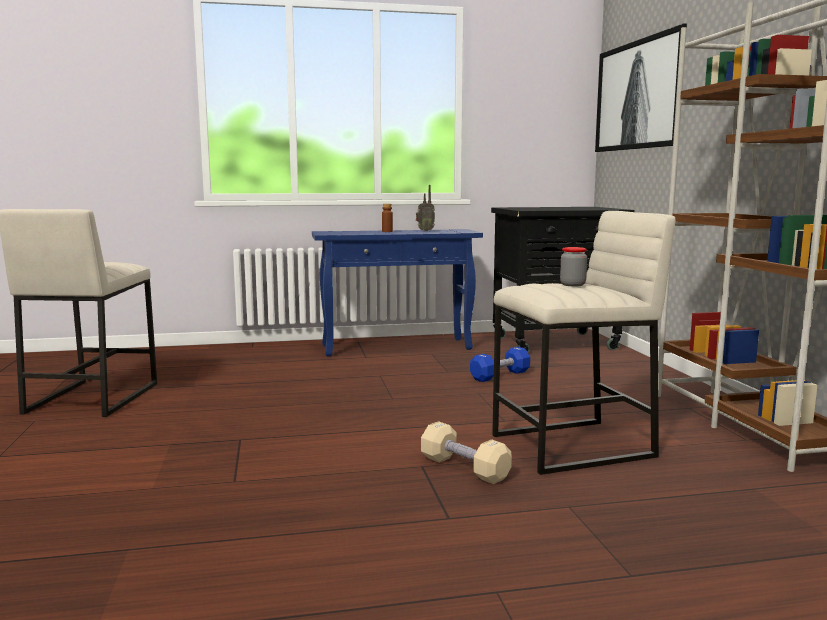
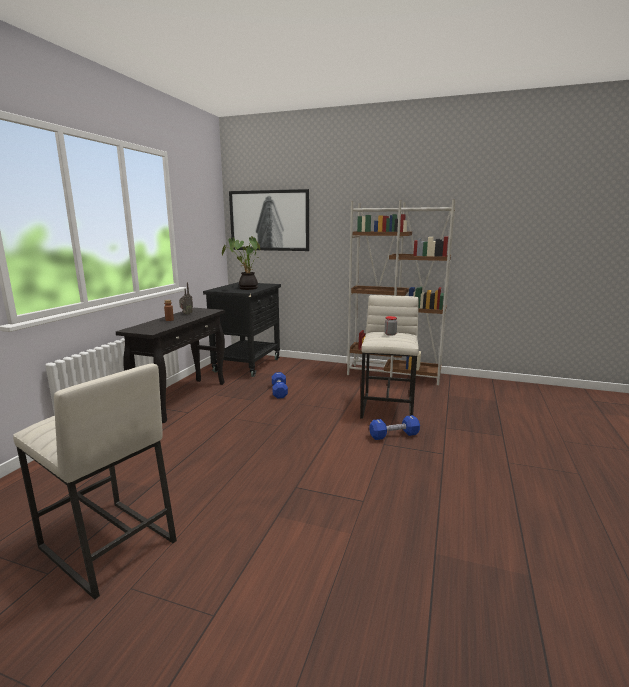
camera: 60 degrees left, 5 degrees up
(397, 347) = (183, 398): blue console table -> black console table
(464, 468) = (394, 435): beige dumbbell -> blue dumbbell
(550, 208) = (246, 288): none -> potted plant

